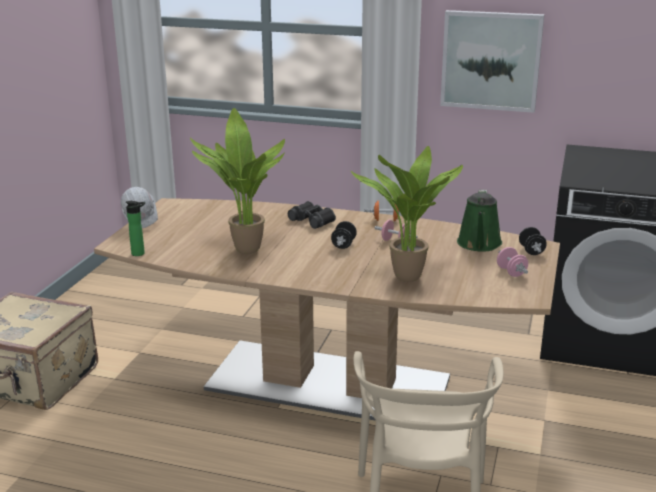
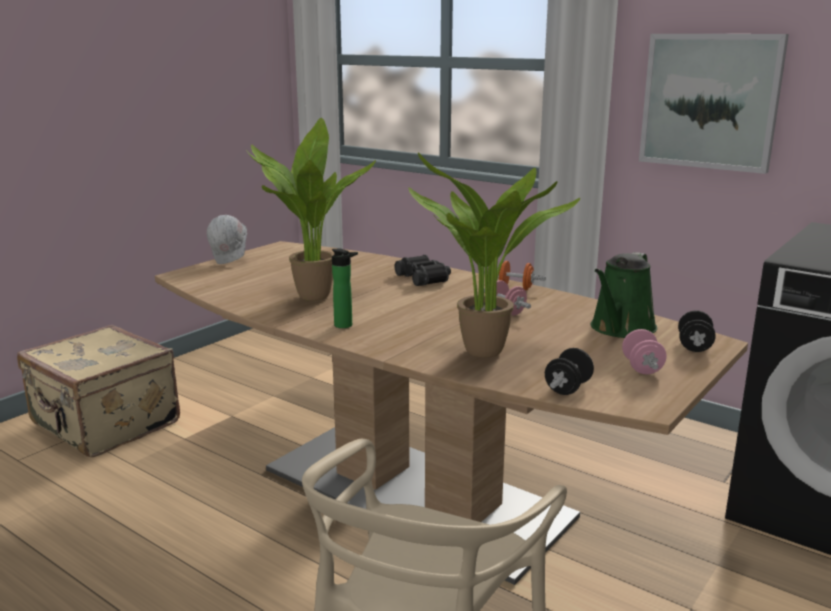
camera: 20 degrees right, 5 degrees down
(140, 253) = (193, 286): bottle -> bottle (346, 326)
(343, 244) = (435, 306): black dumbbell -> black dumbbell (568, 388)

